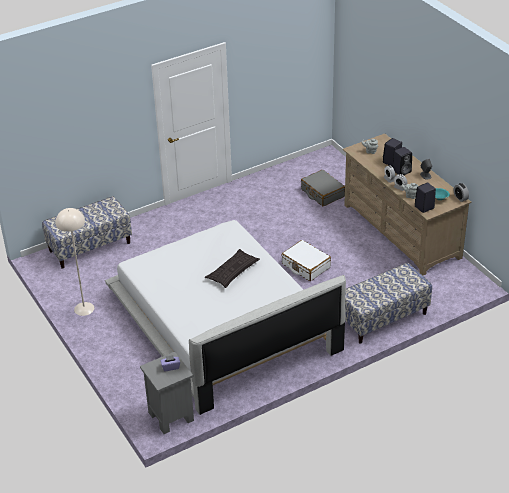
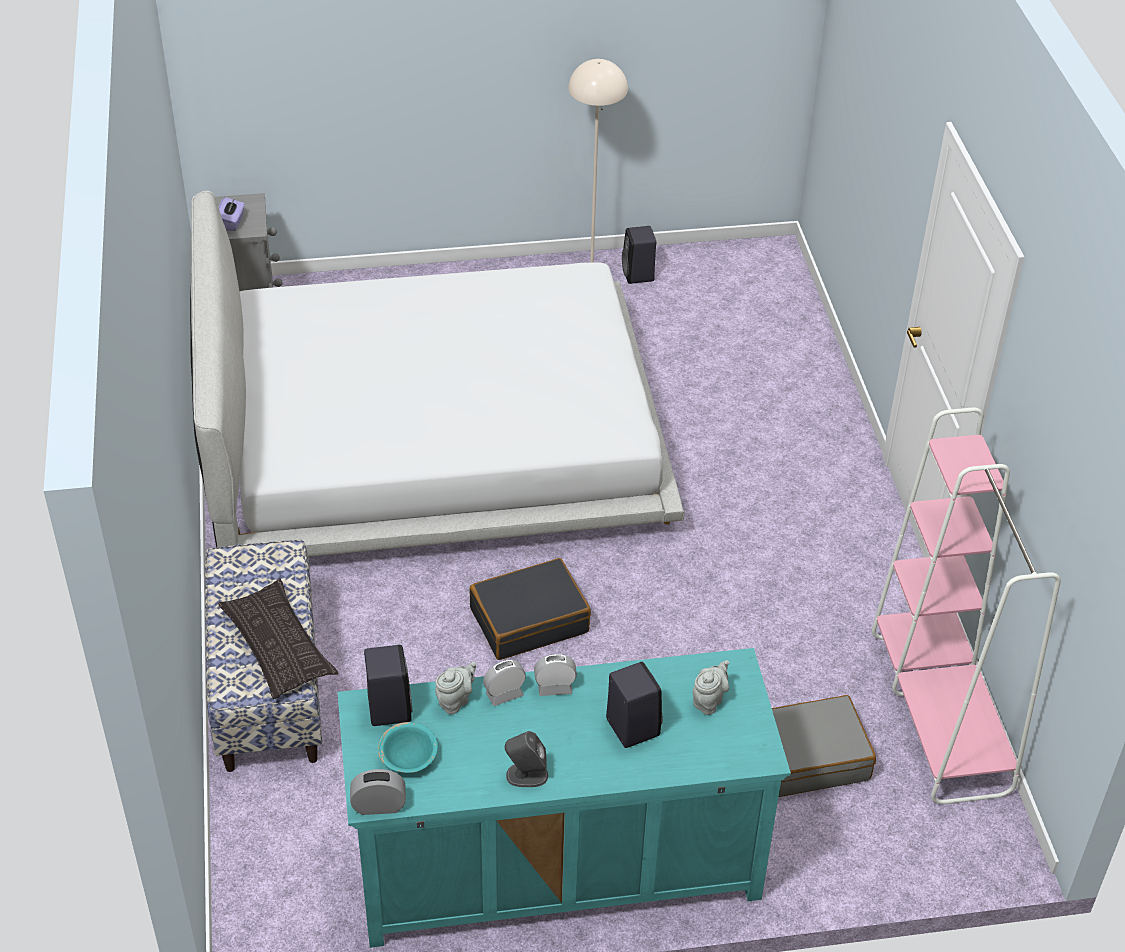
camera: 110 degrees right, 5 degrees up
(90, 247) = (781, 320): bench -> none
(232, 272) = (468, 393): pillow -> pillow (278, 645)
(286, 172) = (939, 715): none -> pink clothes rack
(305, 266) = (529, 620): white suitcase -> black suitcase
(400, 231) = (556, 859): beige dresser -> turquoise dresser
(402, 171) = (577, 731): black speaker -> black speaker (638, 275)

